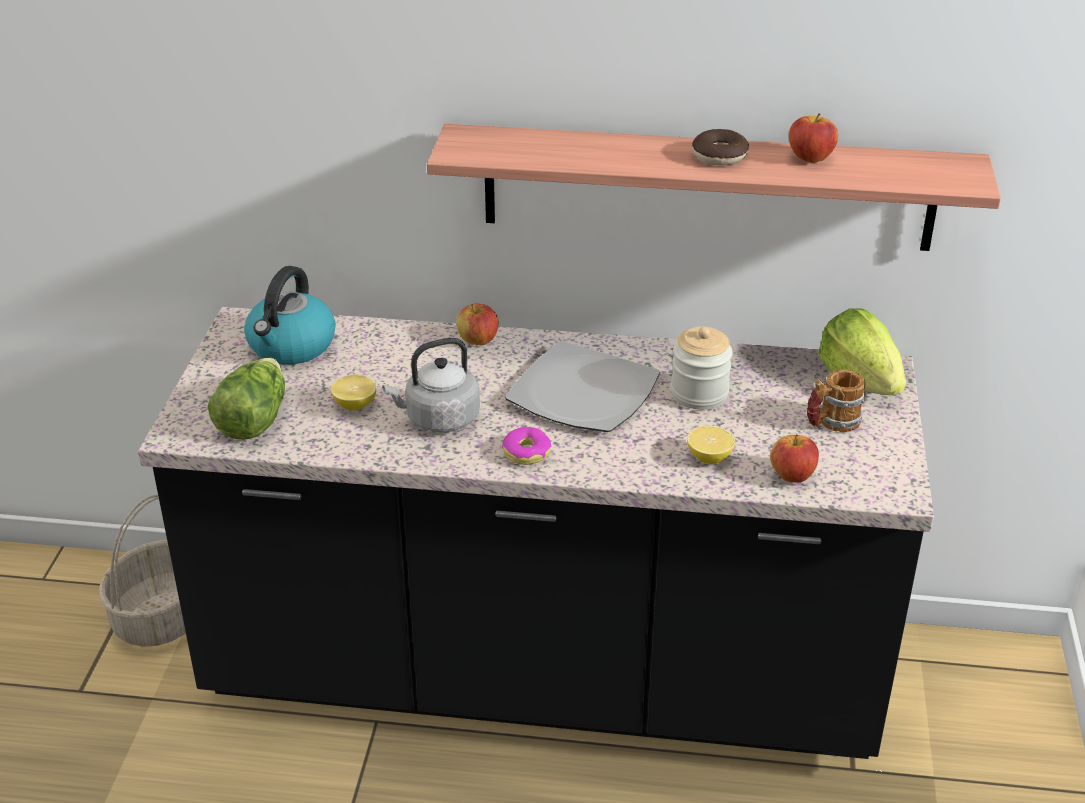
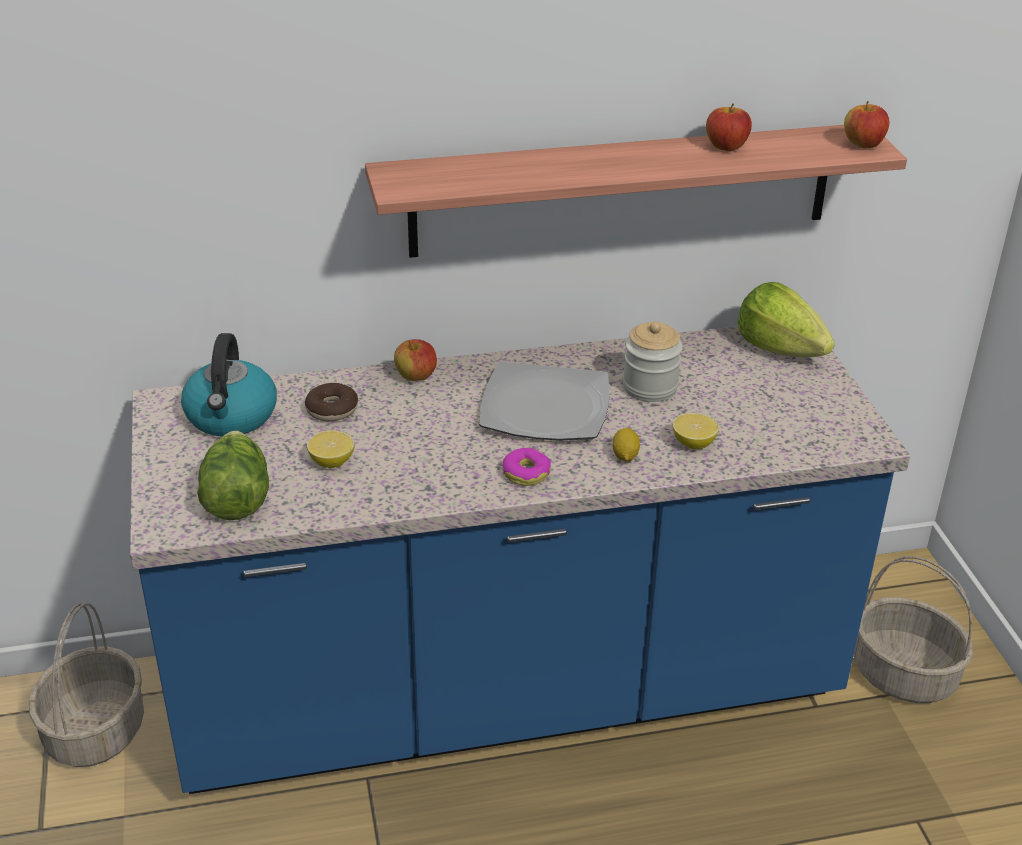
camera: 20 degrees left, 0 degrees up
(438, 419) = (423, 459): grey kettle -> none
(542, 678) = (507, 695): black counter -> blue counter
(633, 455) = (625, 455): none -> lemon
(719, 156) = (646, 157): donut -> donut (332, 409)
(792, 476) = (774, 445): apple -> apple (863, 145)
(831, 423) = (779, 391): mug -> none
(967, 762) = (905, 674): none -> basket

